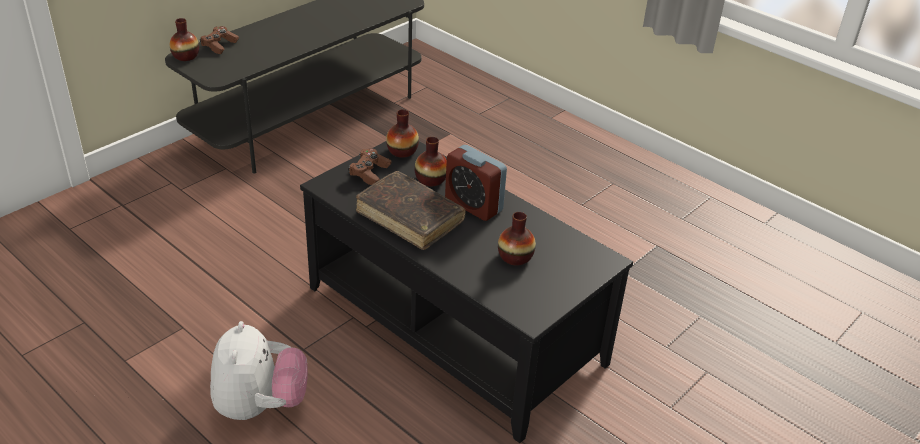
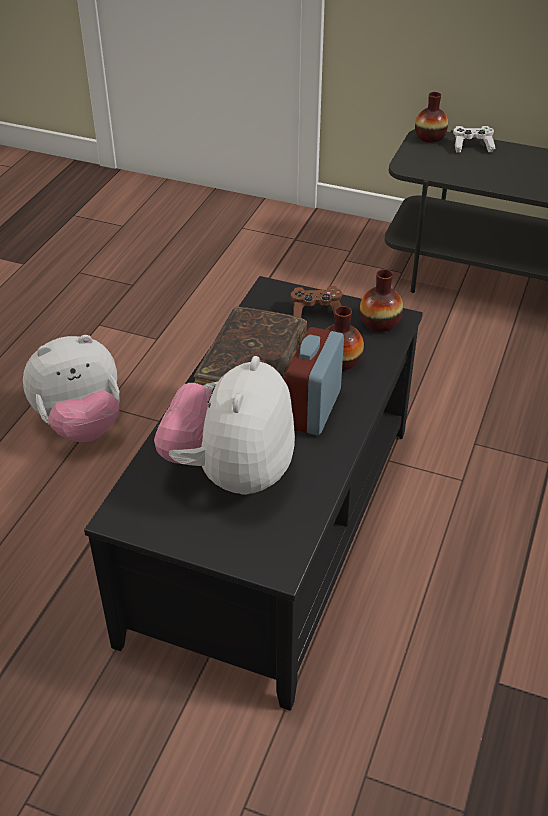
camera: 70 degrees right, 5 degrees up
(219, 46) = (472, 146): brown game controller -> white game controller
(515, 257) = (231, 472): vase -> plush toy

